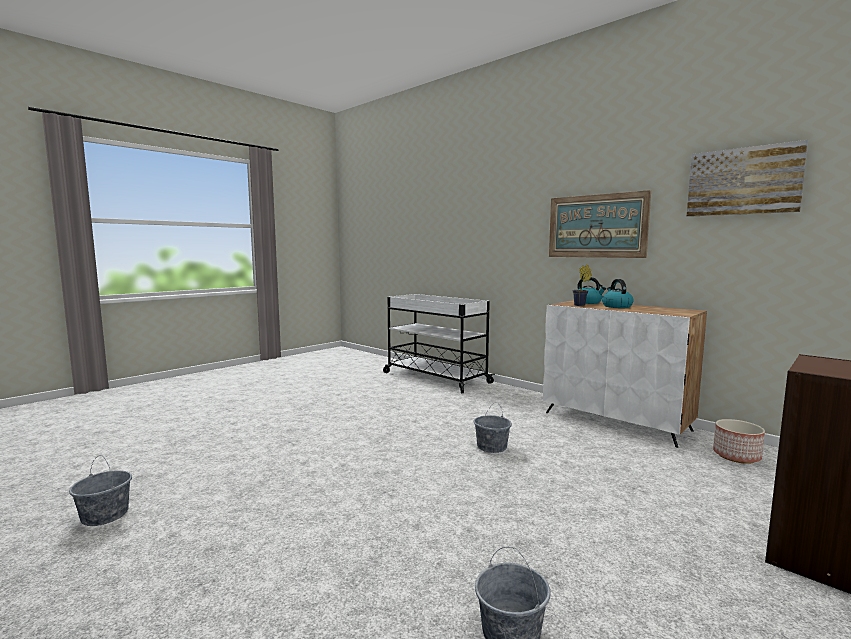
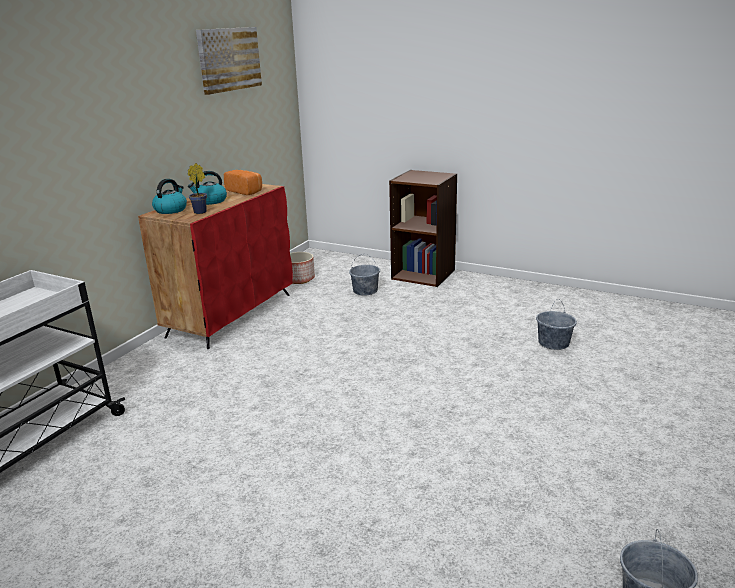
camera: 105 degrees left, 15 degrees up
(492, 447) = (320, 370): grey bucket -> grey bucket (365, 290)
(596, 226) = (133, 114): picture -> none
(616, 421) = (231, 314): white cabinet -> red cabinet
(658, 311) = (245, 191): none -> bread

